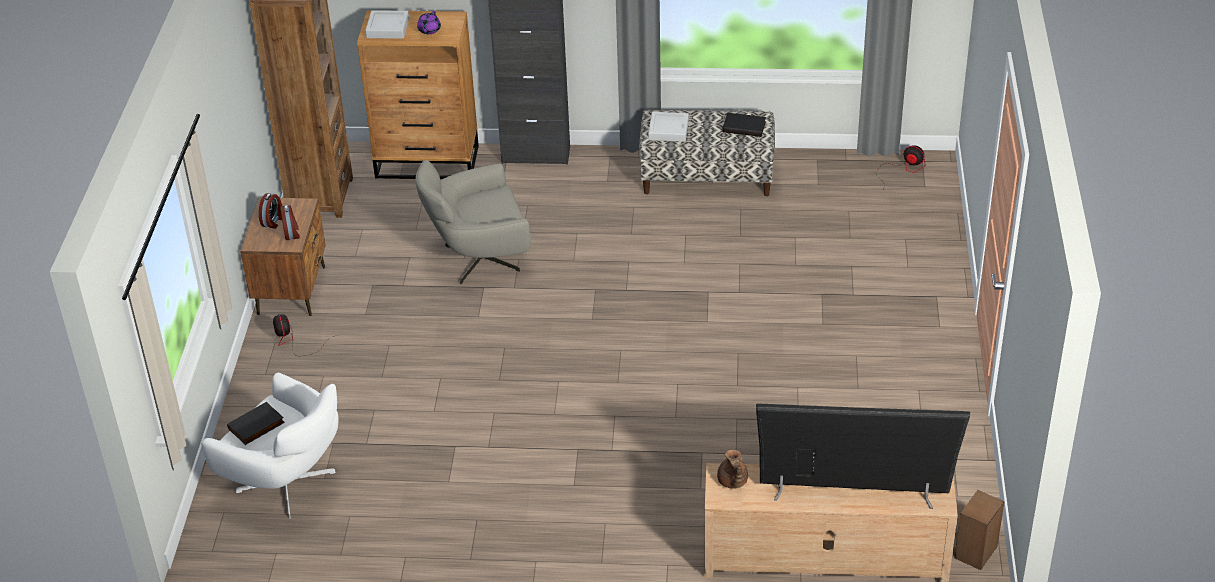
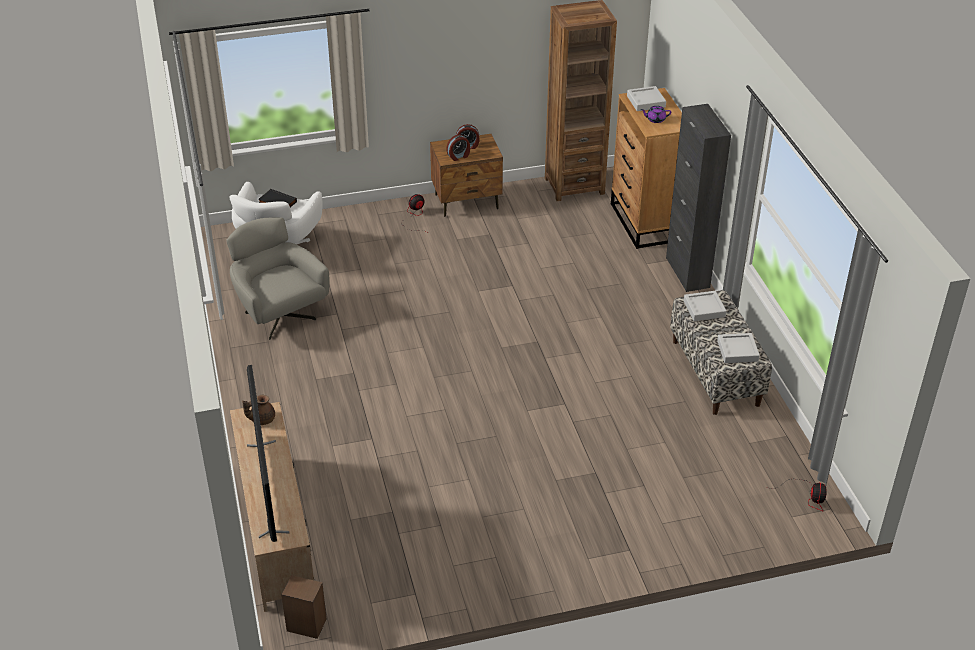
camera: 70 degrees right, 0 degrees up
(478, 259) = (543, 275): grey armchair -> grey armchair (279, 315)
(744, 126) = (737, 351): black book -> grey tray

